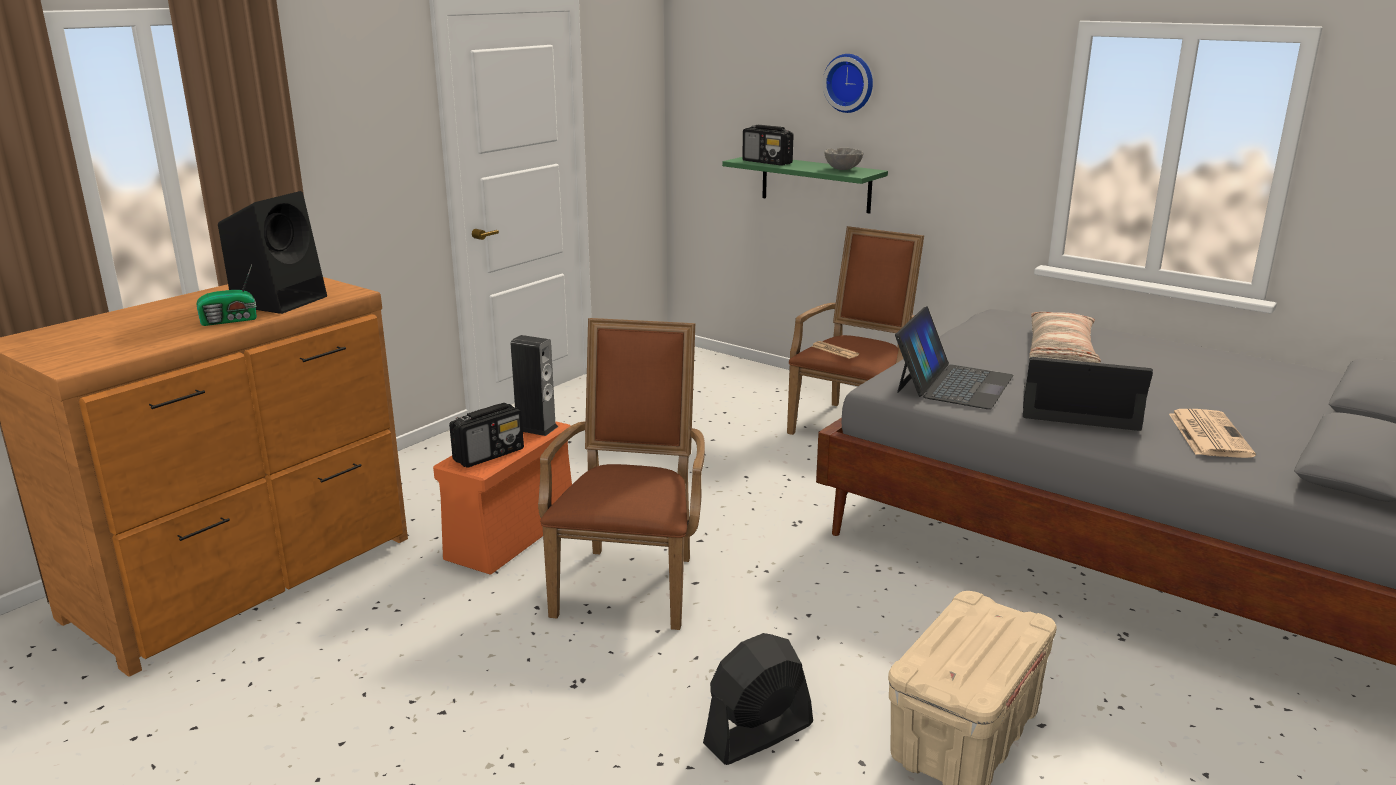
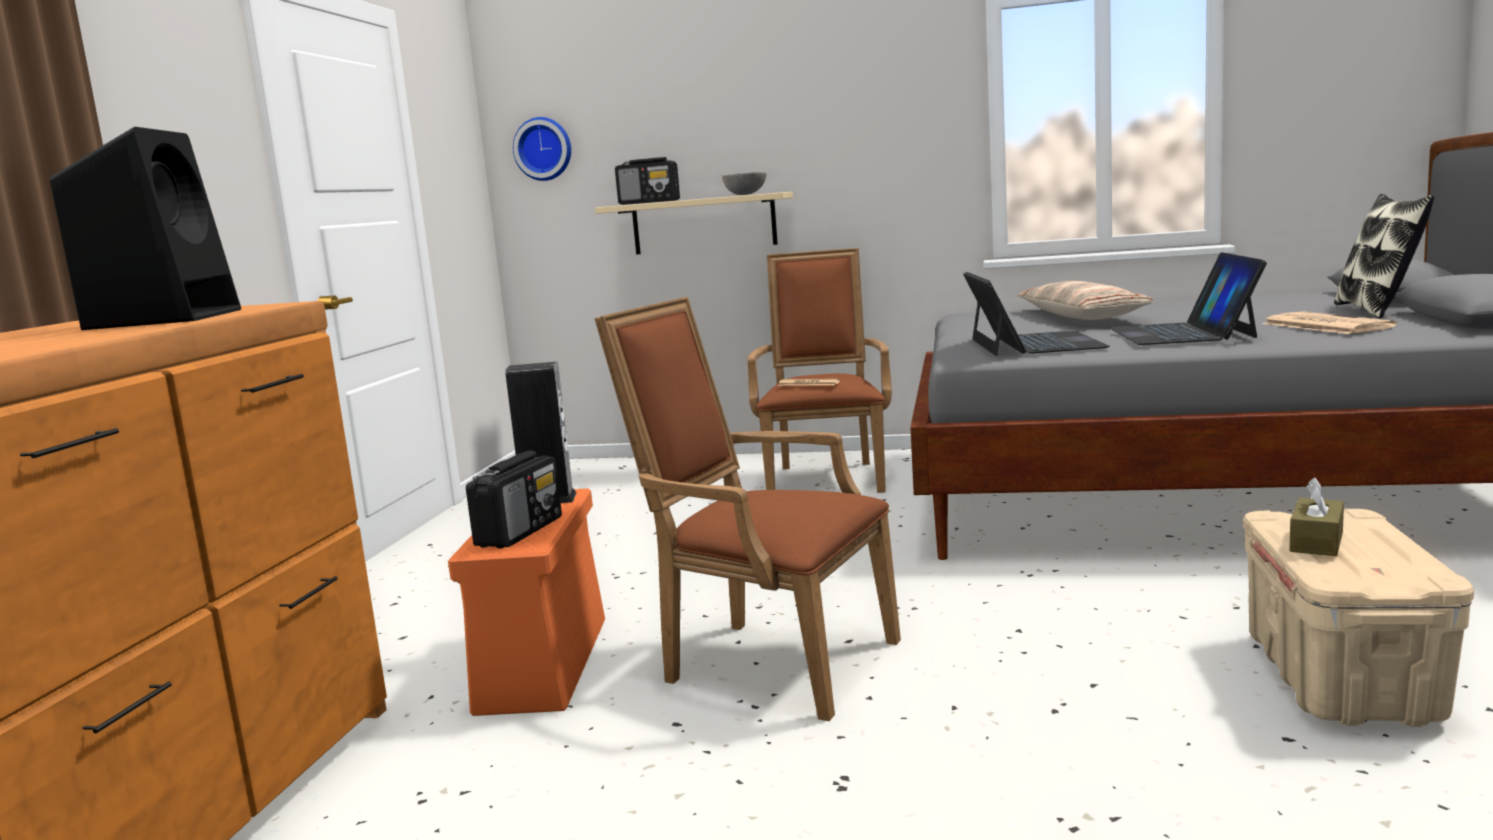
camera: 25 degrees left, 10 degrees down
(231, 320) = (109, 332): radio -> none
(631, 581) = (767, 662): brown armchair -> brown armchair turned 45 degrees counterclockwise
(758, 734) = (1139, 754): black fan -> none
(815, 183) = (704, 224): green shelf -> beige shelf
(850, 83) = (731, 101): wall clock -> wall clock (544, 149)
(956, 635) = (1316, 542): none -> brown tissue box
(1079, 407) = (1182, 333): laptop -> laptop turned 75 degrees counterclockwise
(1314, 423) = (1377, 310): none -> pillow

